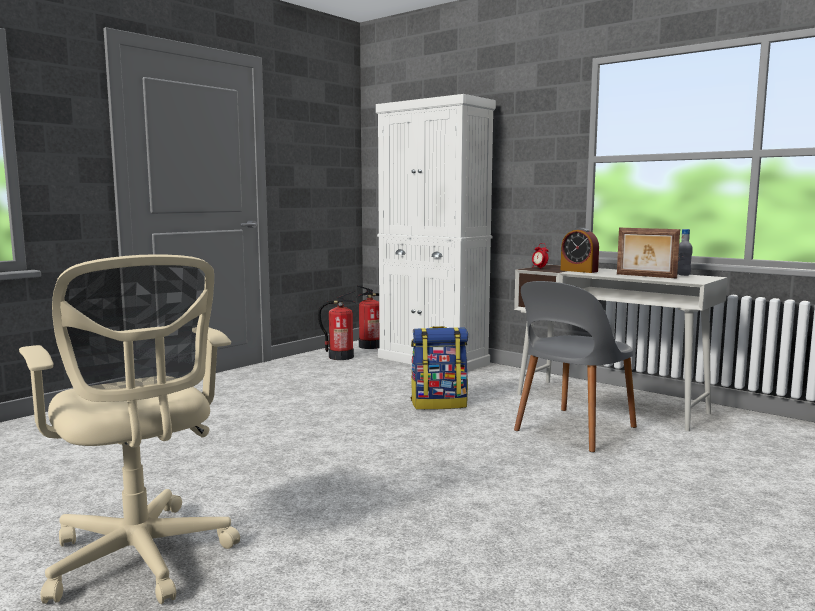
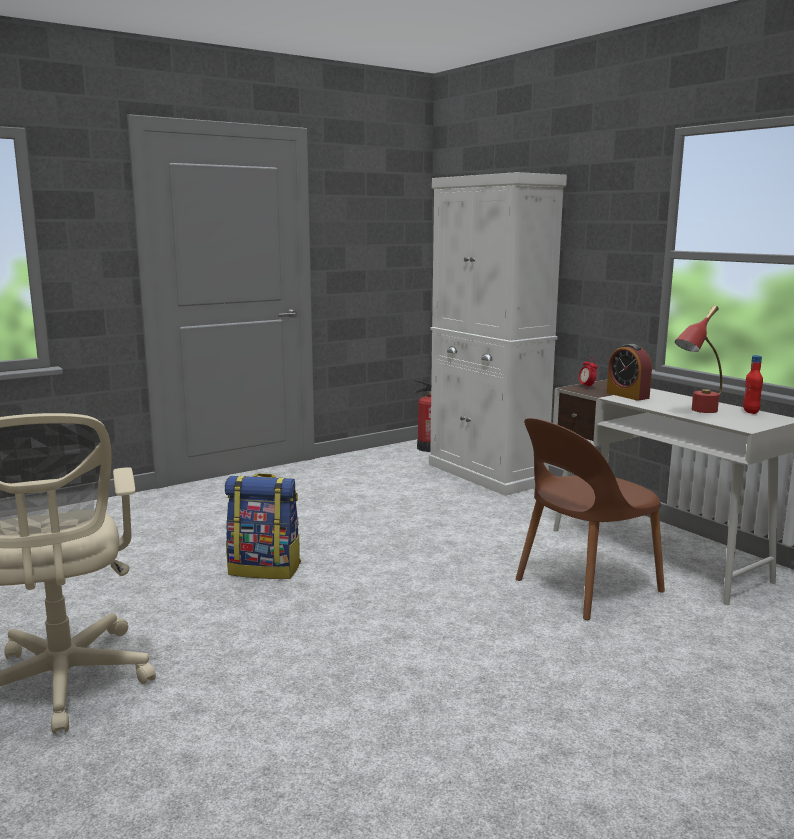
camera: 15 degrees right, 5 degrees up
(340, 357) = (388, 460): fire extinguisher -> none
(439, 404) = (455, 534): backpack -> backpack (265, 569)
(573, 430) = (585, 587): grey chair -> brown chair
(645, 276) = (697, 412): picture frame -> red table lamp
(683, 275) = (750, 412): grey bottle -> red bottle

